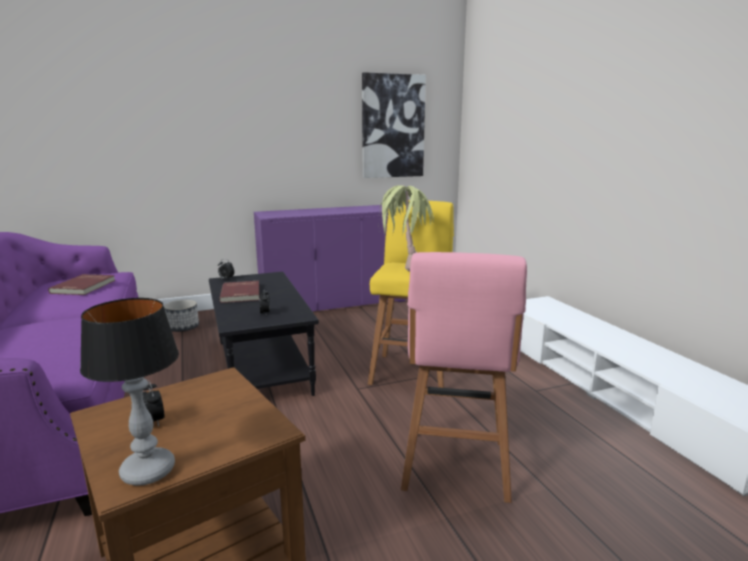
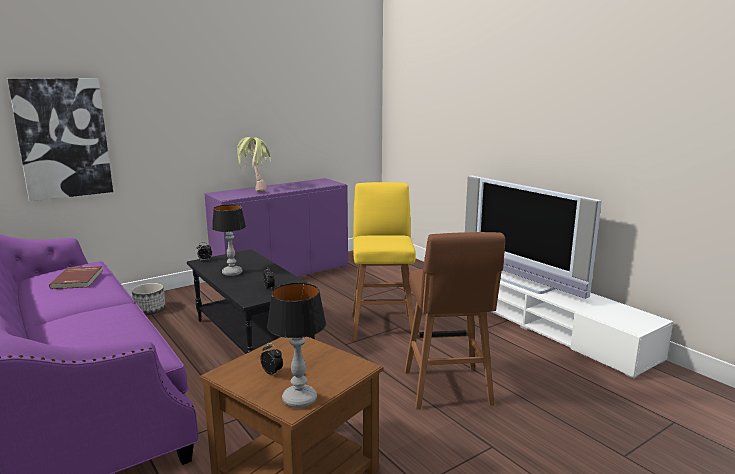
camera: 15 degrees left, 0 degrees up
(241, 293) = (232, 273): red book -> table lamp
(393, 126) = (325, 107): picture -> picture (63, 138)
(404, 267) = (377, 239): potted plant -> potted plant (254, 190)
(455, 468) = (447, 389): pink stool -> brown stool
(594, 335) = (521, 281): none -> television

